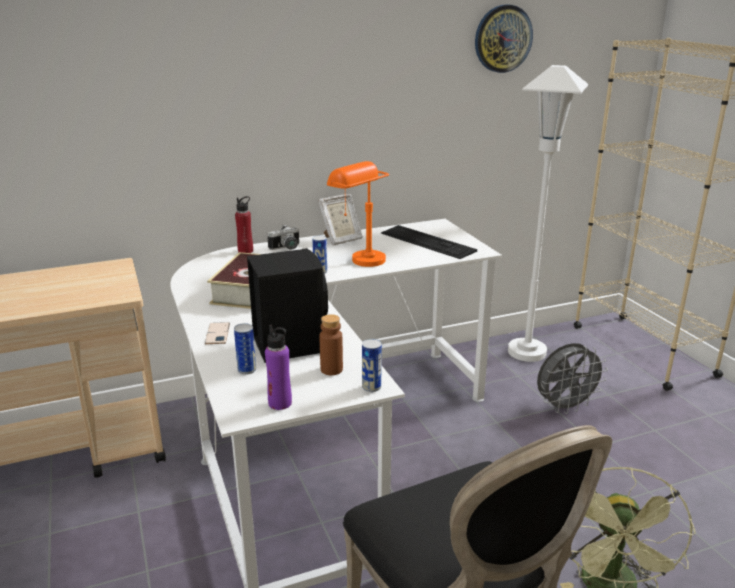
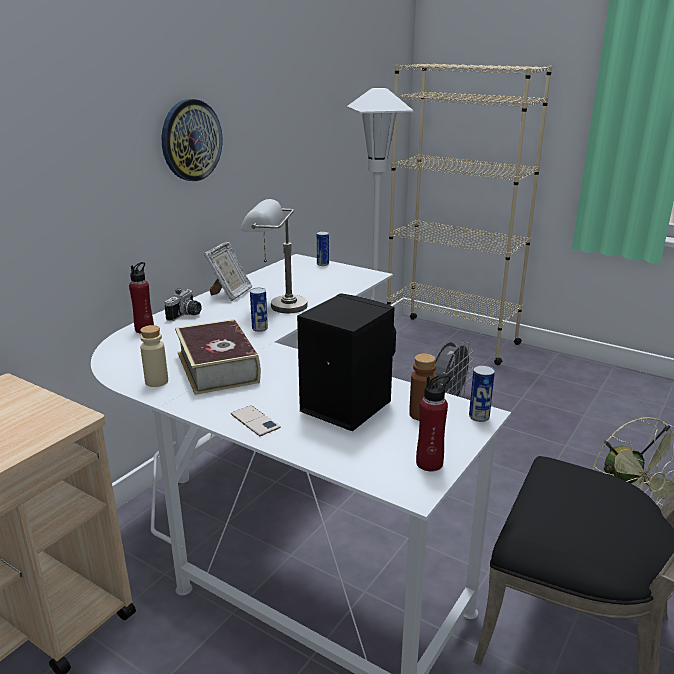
camera: 35 degrees left, 0 degrees up
(201, 288) = (156, 381): none -> beige bottle
(247, 370) = (346, 445): can -> can (322, 264)
(280, 403) = (429, 463): purple bottle -> red bottle
(359, 257) = (276, 306): orange table lamp -> grey table lamp
(427, 242) = (315, 277): keyboard -> none
(502, 38) = (321, 64): wall clock -> wall clock (191, 140)

